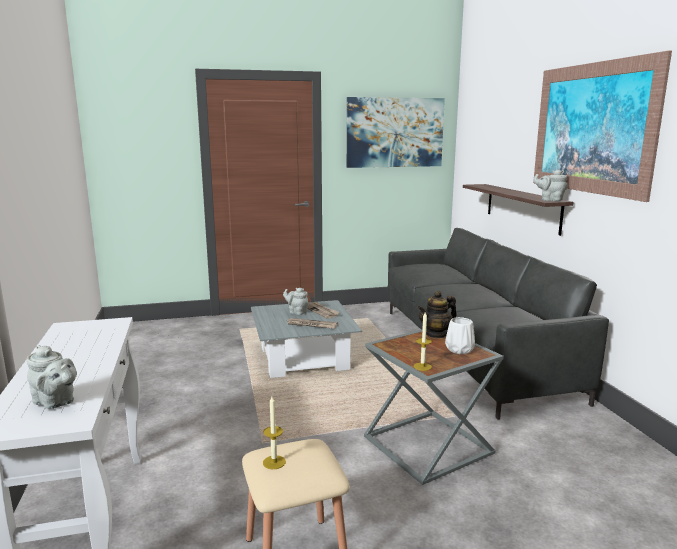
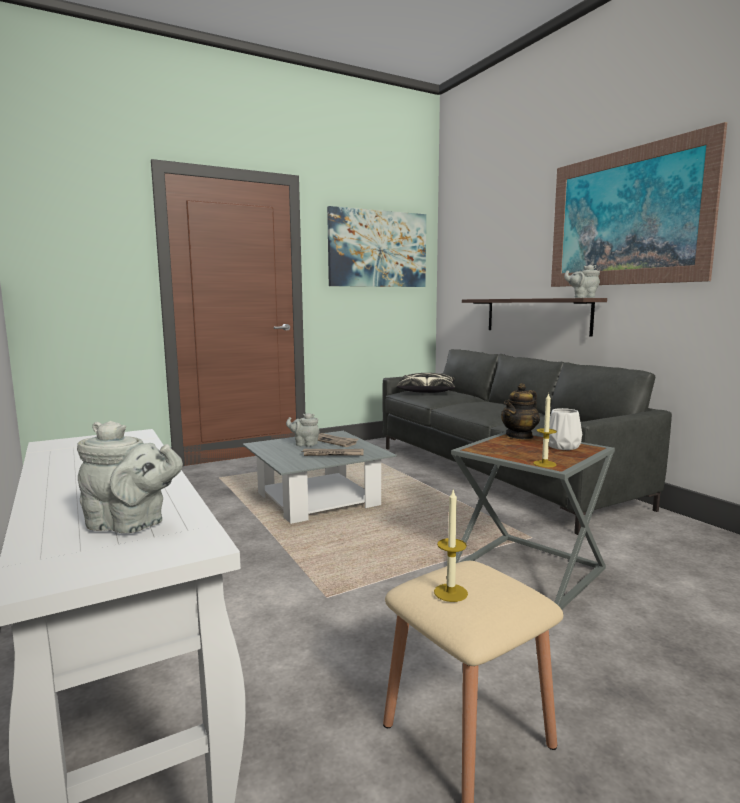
camera: 15 degrees left, 5 degrees down
(423, 267) = (427, 391): none -> pillow

